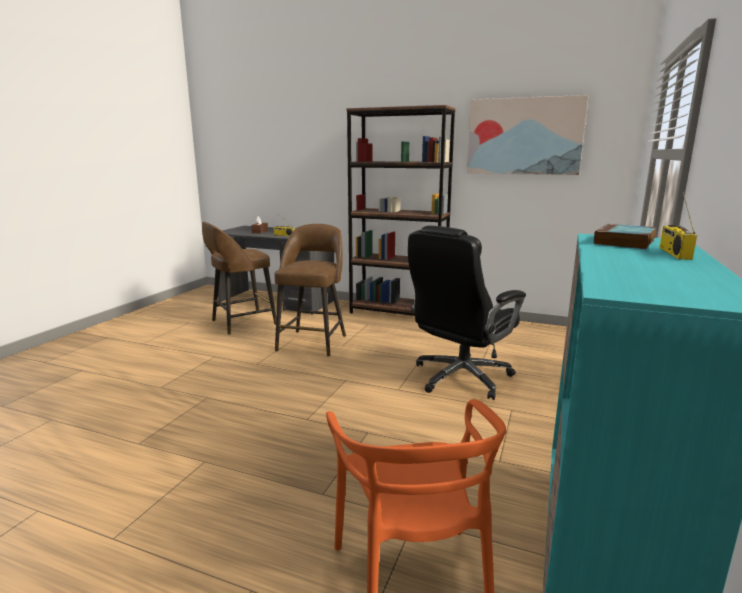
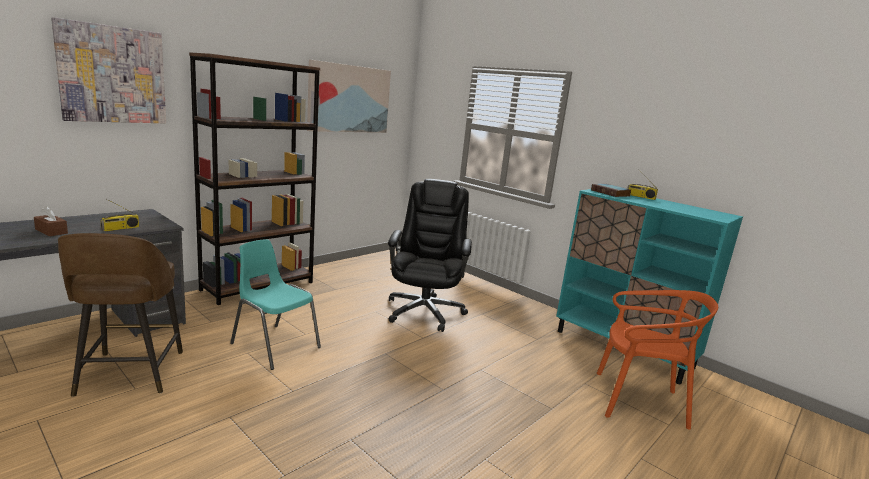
camera: 70 degrees left, 0 degrees up
(313, 342) = (274, 345): brown stool -> turquoise chair
(316, 135) = (113, 75): none -> picture
(460, 378) = (424, 311): black office chair -> black office chair turned 150 degrees counterclockwise

